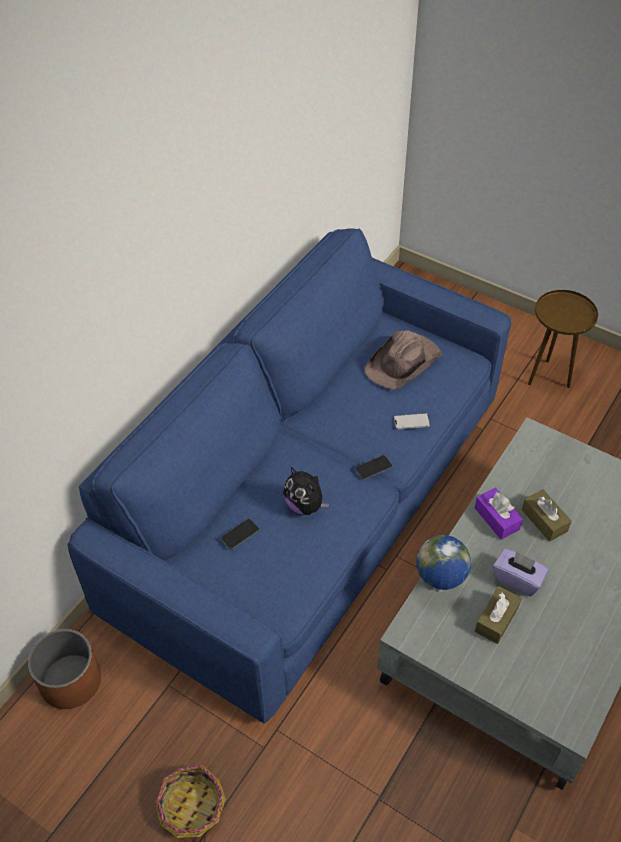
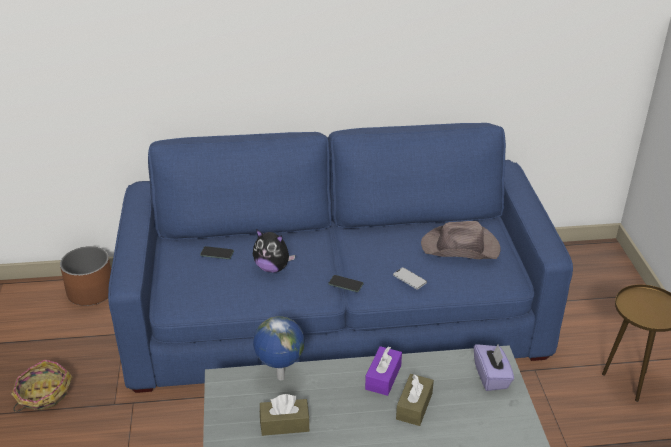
camera: 50 degrees right, 15 degrees down
(305, 505) = (272, 268): plush toy -> plush toy turned 75 degrees counterclockwise
(517, 579) = (337, 418): purple tissue box -> purple tissue box (491, 377)

